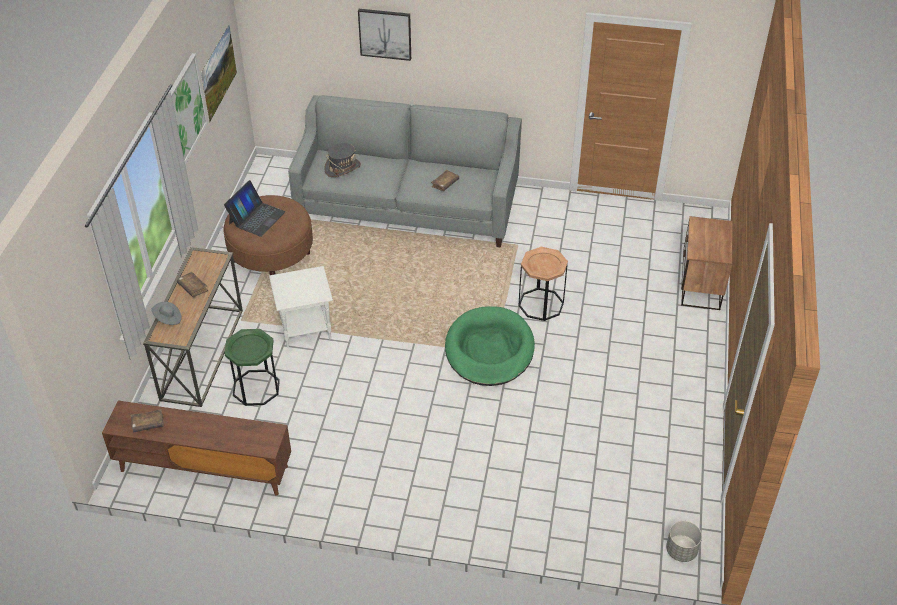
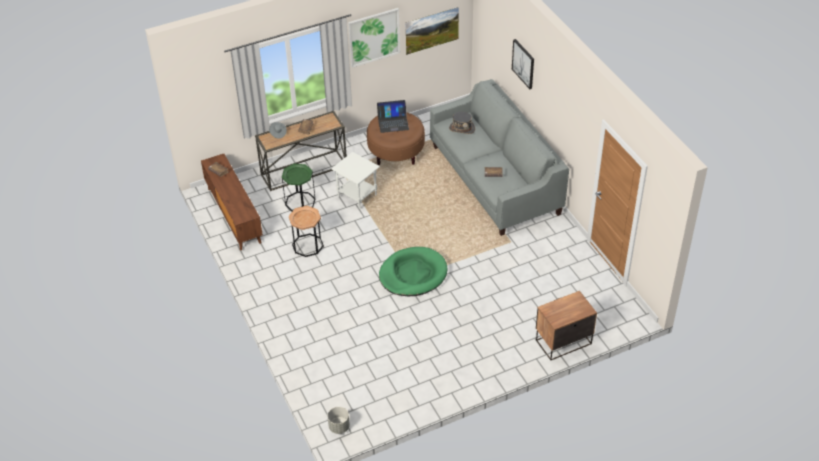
camera: 55 degrees right, 0 degrees up
(541, 304) = (471, 277): brown side table -> brown side table (307, 245)

